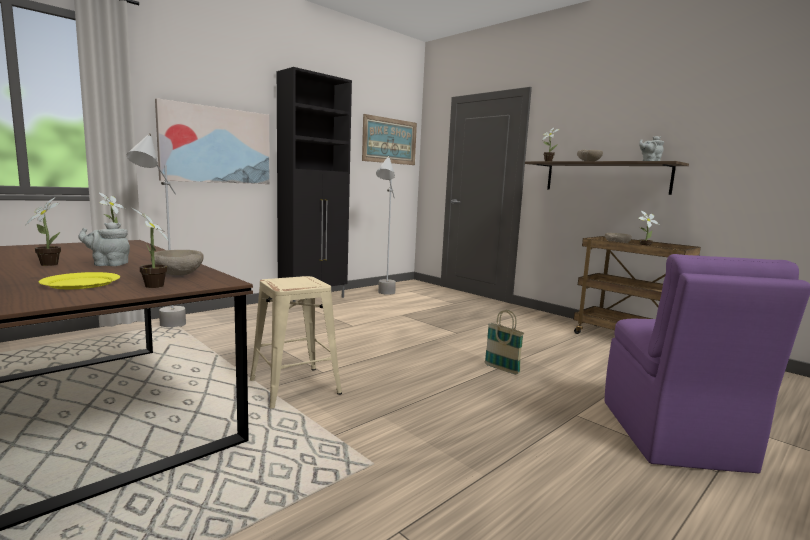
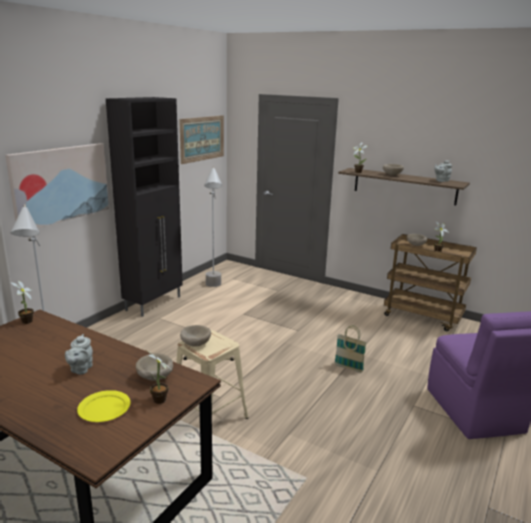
camera: 15 degrees left, 10 degrees up
(49, 264) = (34, 379): potted plant -> none
(108, 264) = (80, 369): grey teapot -> grey teapot turned 60 degrees counterclockwise
(279, 281) = (195, 344): none -> beige bowl

